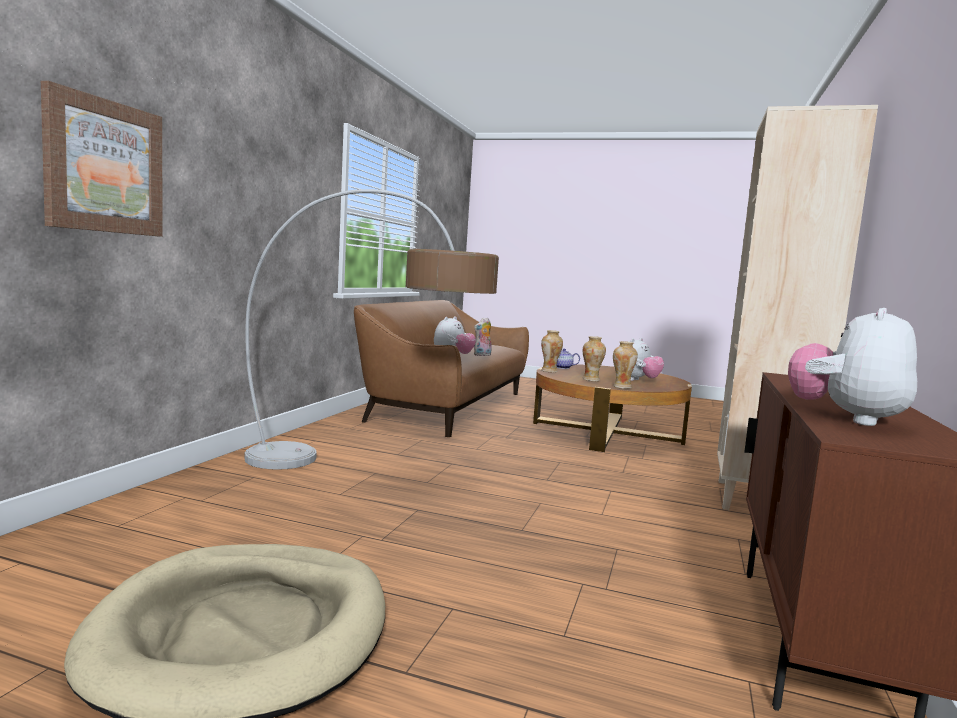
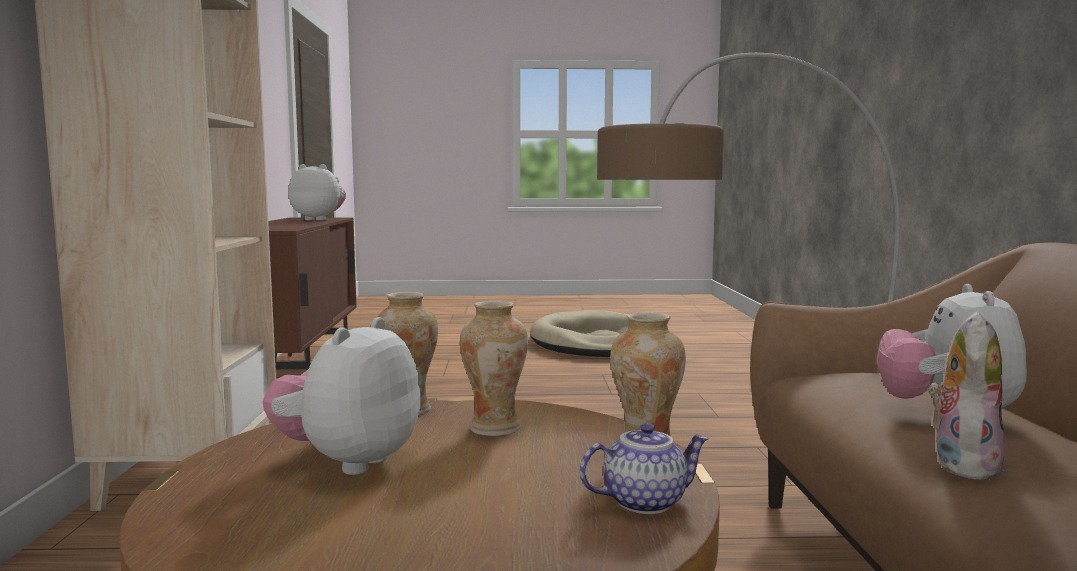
camera: 160 degrees right, 0 degrees up
(104, 167) = (848, 95): picture -> none
(846, 418) = (319, 219): plush toy -> plush toy turned 90 degrees counterclockwise

